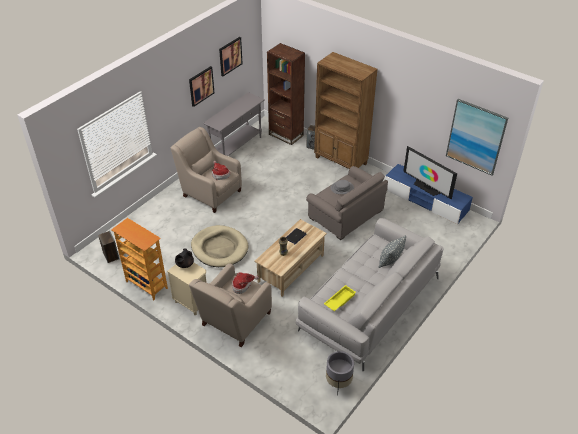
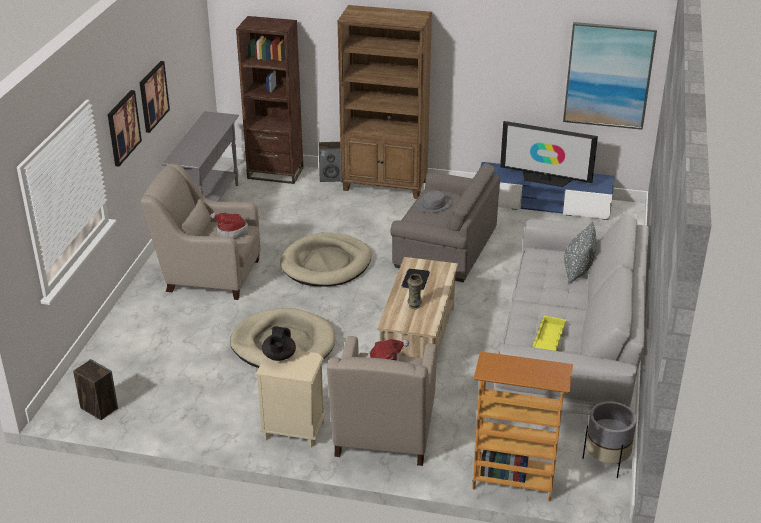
camera: 25 degrees left, 10 degrees down
(146, 285) = (196, 431): bookcase -> bookcase (513, 482)
(230, 56) = (179, 45): picture -> picture (123, 127)
(274, 204) = (326, 264): none -> beige dog bed

